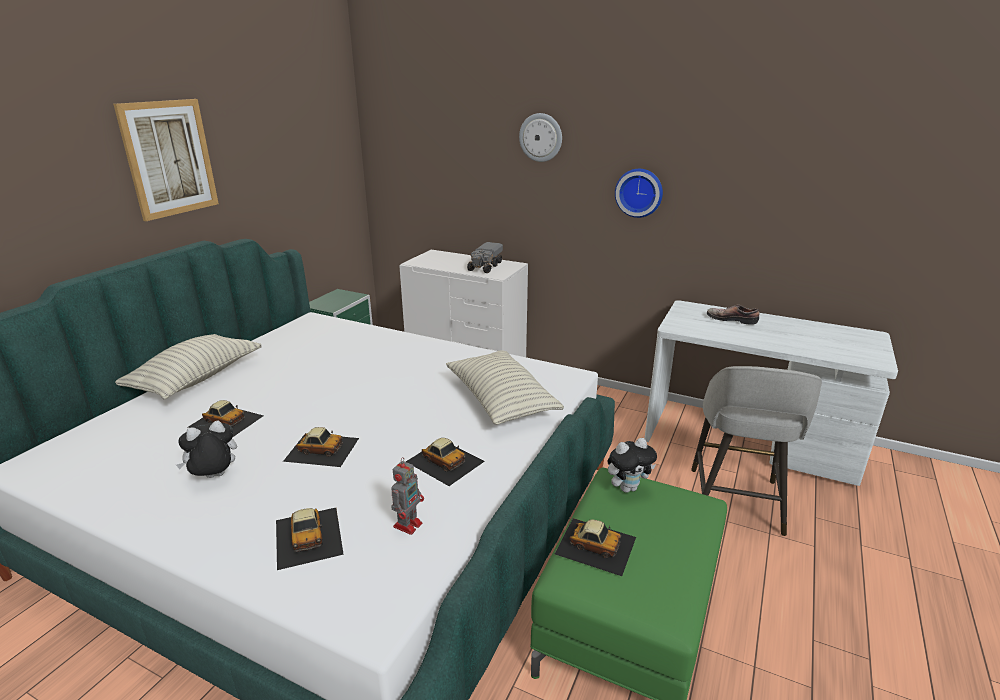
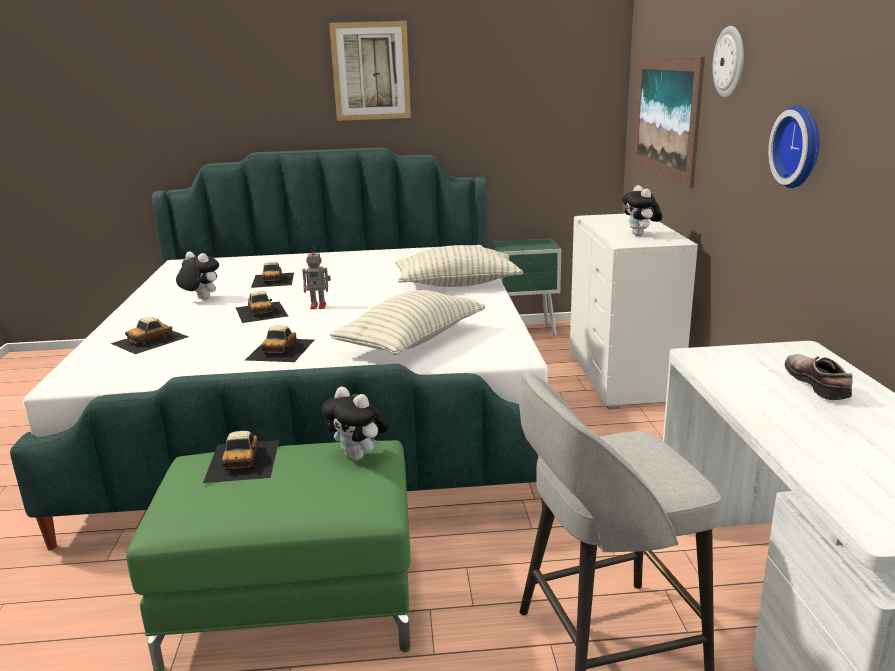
camera: 60 degrees right, 5 degrees down
(196, 379) = (321, 256): pillow -> pillow (457, 284)
(408, 524) = (182, 362): toy robot -> toy robot (319, 306)
(444, 175) = (665, 117): none -> picture
(485, 266) = (640, 235): toy truck -> plush toy

